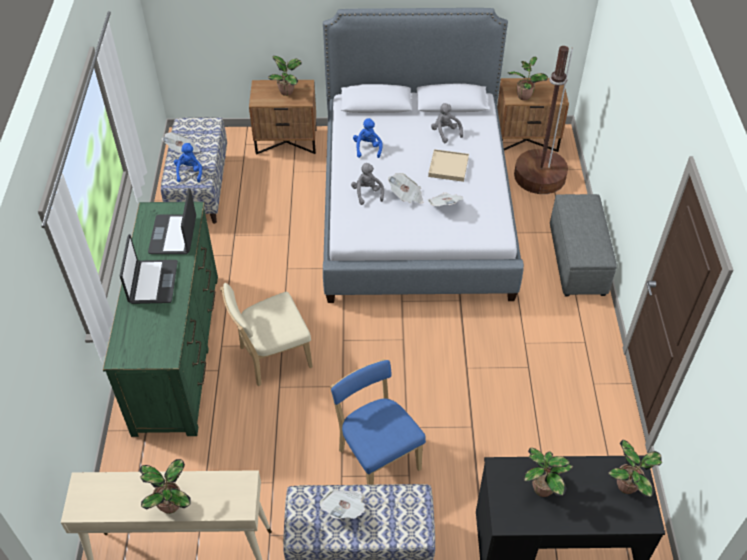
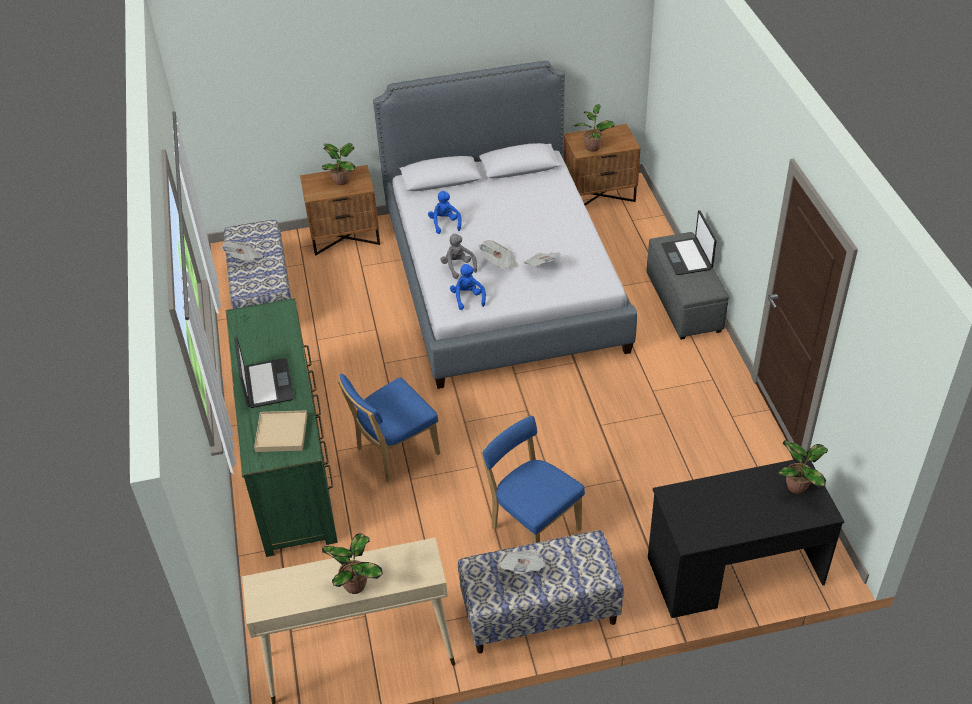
camera: 10 degrees left, 5 degrees down
(174, 235) = (274, 335): laptop -> laptop (687, 257)
(189, 172) = (258, 279): blue plush toy -> blue plush toy (468, 298)
(272, 358) = (394, 453): beige chair -> blue chair
(445, 132) = (521, 195): grey plush toy -> none
(448, 167) = (535, 228): beige tray -> beige tray (281, 433)
(539, 177) = (623, 229): brown floor lamp -> none
(541, 488) = (716, 505): potted plant -> none

